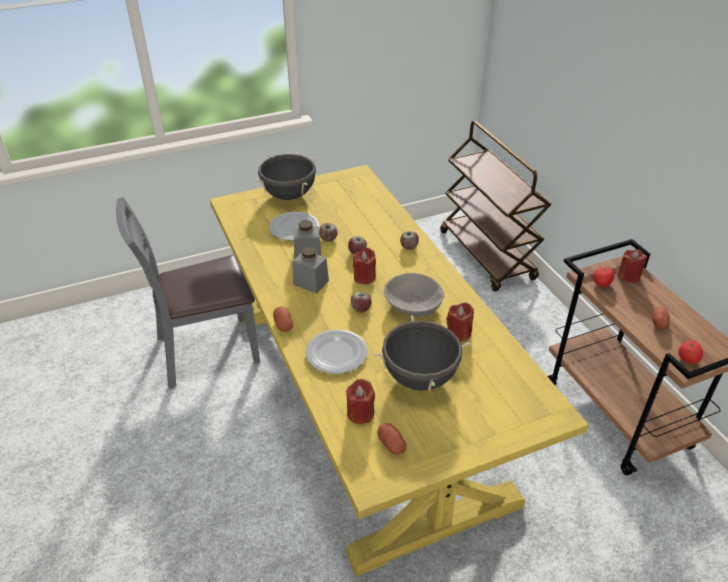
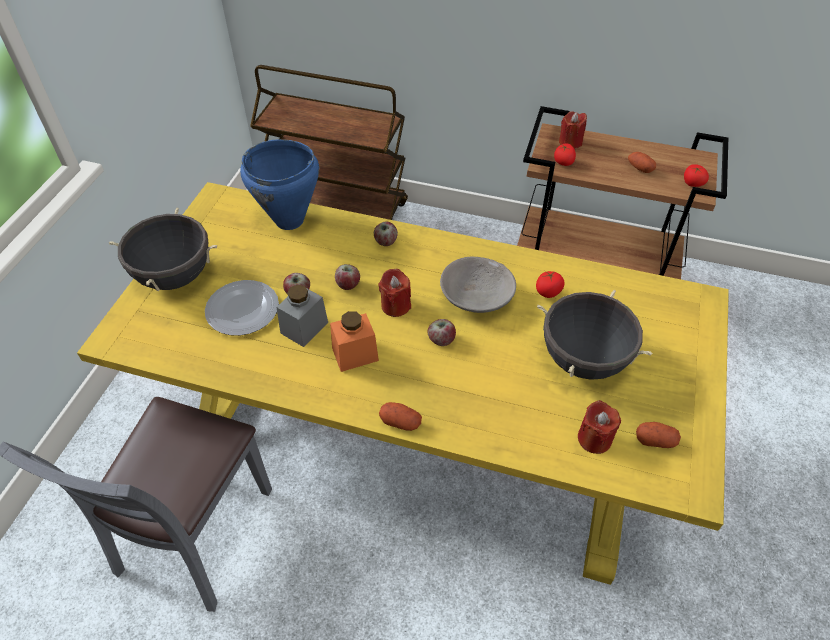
camera: 50 degrees left, 10 degrees up
(311, 282) = (355, 354): grey jar -> orange jar
(335, 353) = (489, 404): plate -> none
(376, 206) = (289, 221): none -> blue cooking pot
(458, 333) = (548, 292): red candle -> tomato

